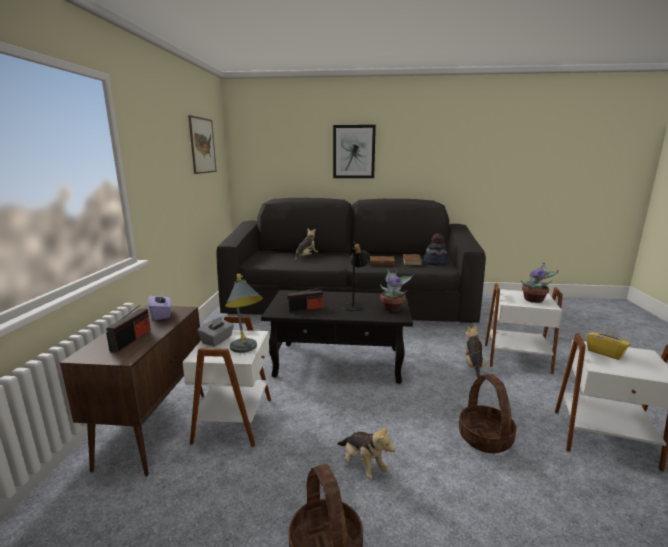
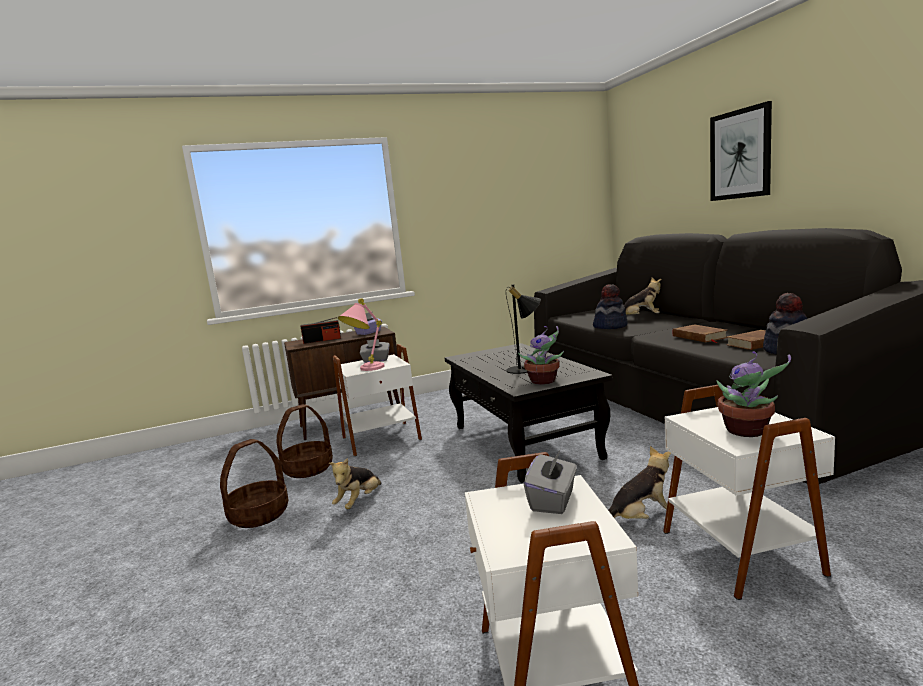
camera: 65 degrees right, 5 degrees down
(202, 145) = (543, 178): picture -> none
(245, 351) = (365, 370): grey table lamp -> pink table lamp
(305, 308) = (485, 360): radio -> none
(313, 265) = (610, 326): none -> hat
(484, 438) = (456, 557): basket -> basket (308, 468)
(605, 352) = (553, 500): yellow tissue box -> grey tissue box

